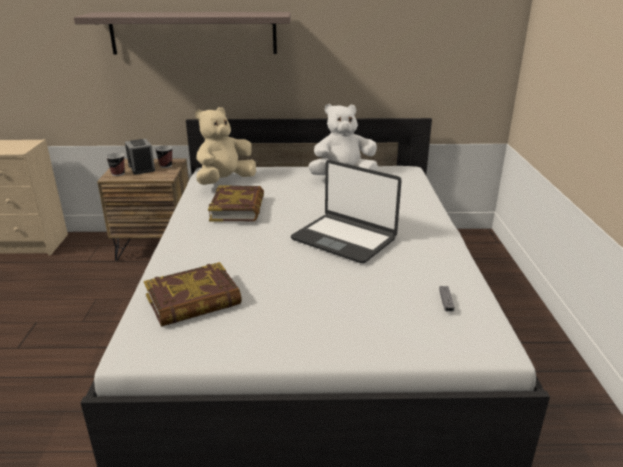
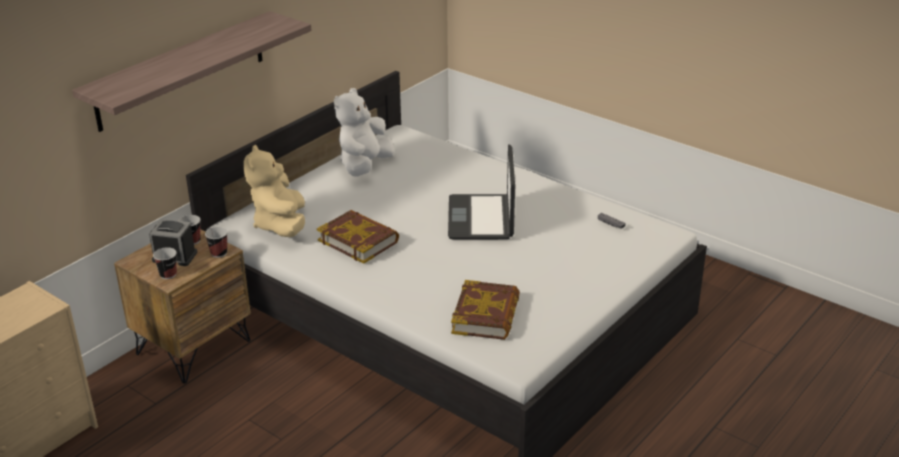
camera: 50 degrees left, 5 degrees up
(160, 176) = (219, 253): none -> cup
(344, 239) = (481, 218): laptop -> laptop turned 105 degrees clockwise

